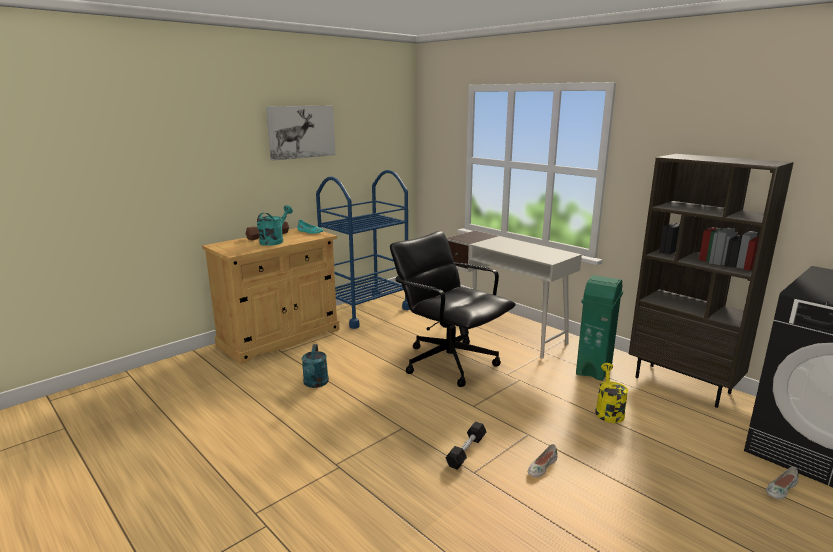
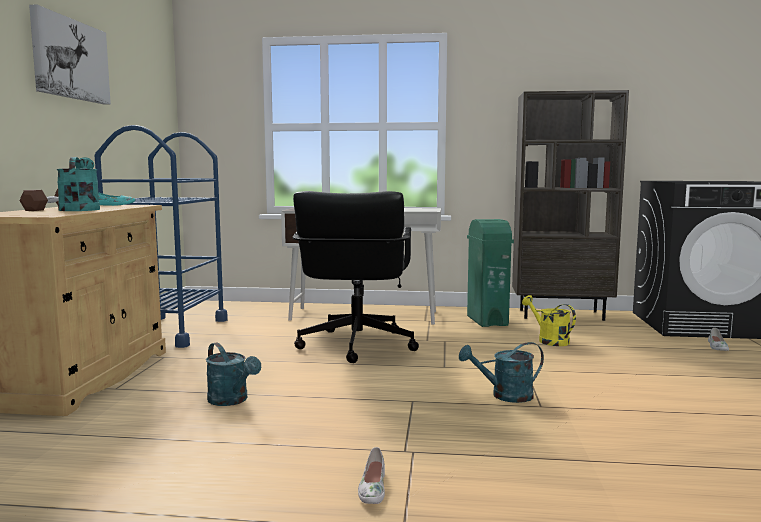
camera: 40 degrees left, 10 degrees down
(449, 362) = (356, 345): black office chair -> black office chair turned 90 degrees counterclockwise
(466, 451) = (505, 396): black dumbbell -> turquoise watering can
(541, 467) = (578, 384): white shoe -> white shoe (372, 488)

